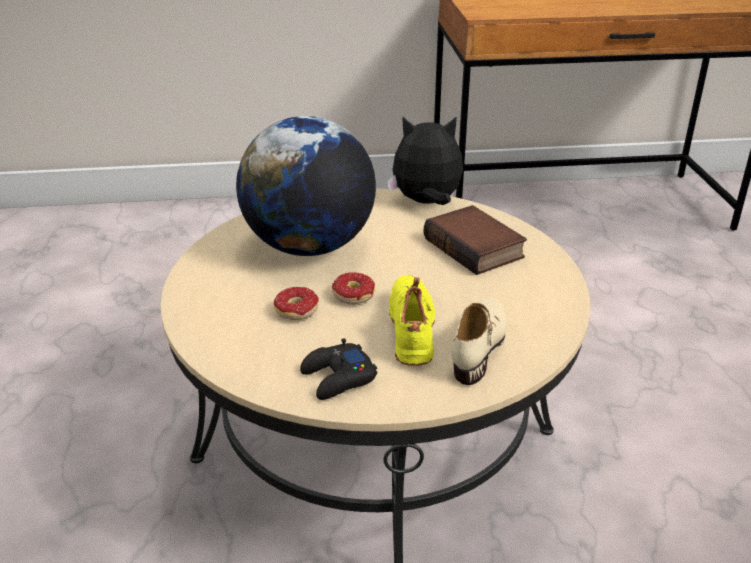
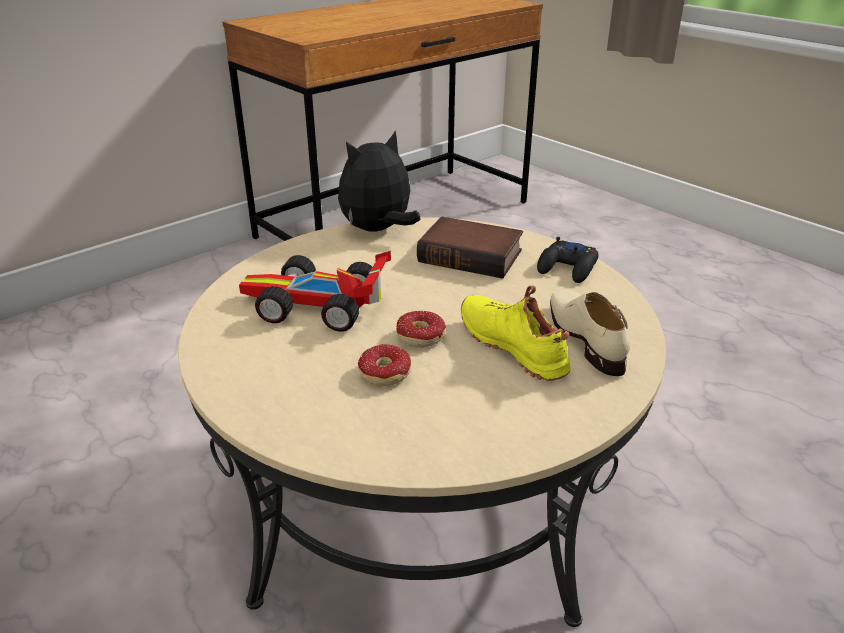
camera: 35 degrees left, 0 degrees up
(309, 247) = (317, 306): globe -> toy car
(338, 378) = (509, 421): black game controller -> black game controller (568, 268)

